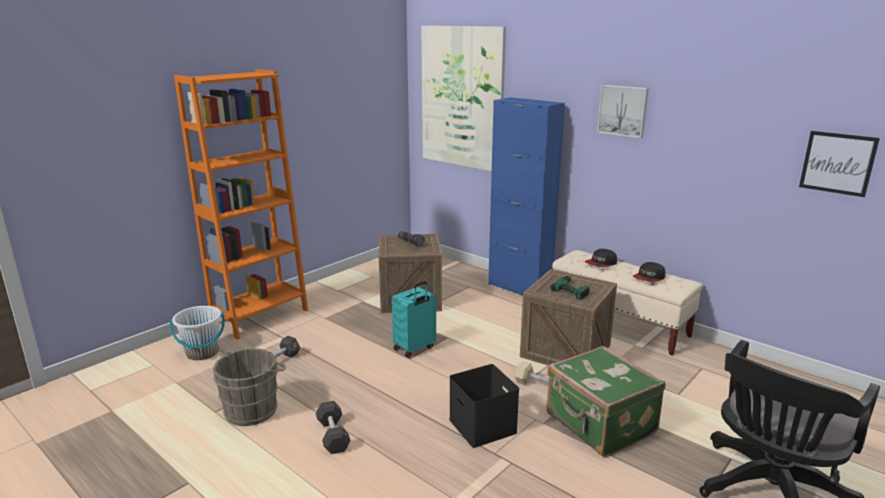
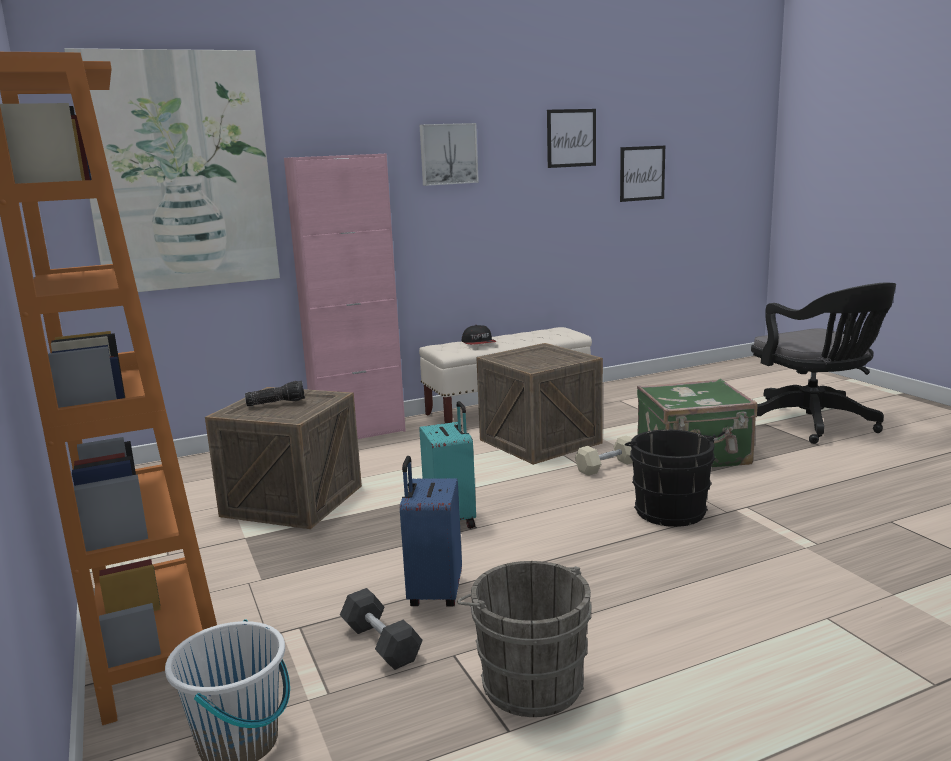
camera: 65 degrees left, 5 degrees down
(328, 364) = (433, 593): none -> blue suitcase
(333, 435) = (647, 610): black dumbbell -> none
(481, 425) = (669, 509): black storage box -> black bucket
(519, 288) = (358, 433): blue cabinet -> pink cabinet
(574, 288) = (538, 357): power drill -> none
(649, 278) = (537, 335): cap -> none
(748, 113) = (571, 138): none -> picture

